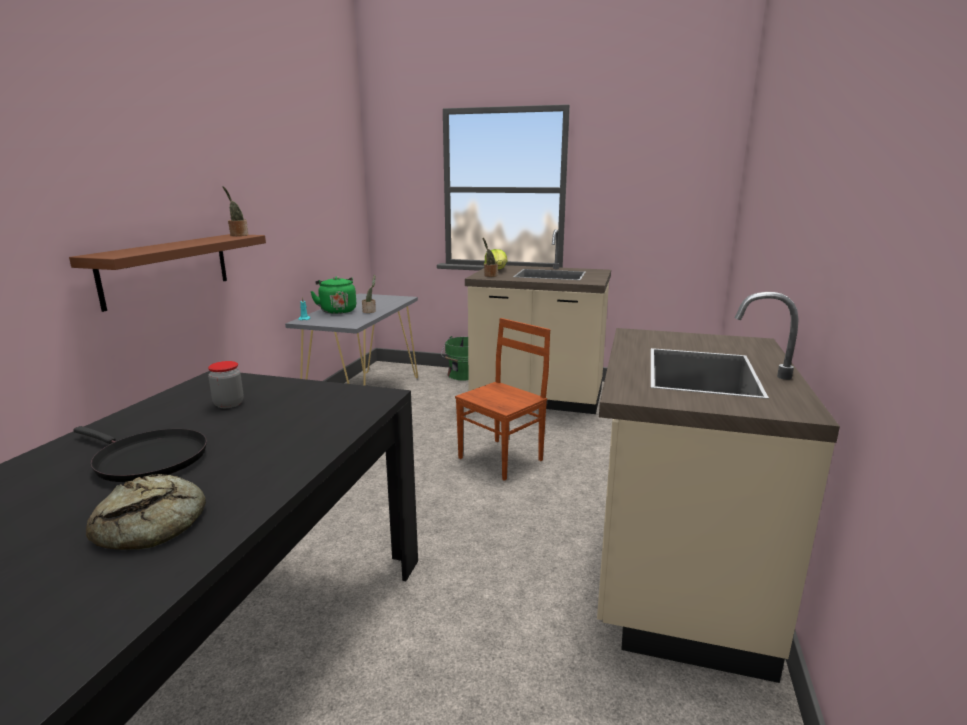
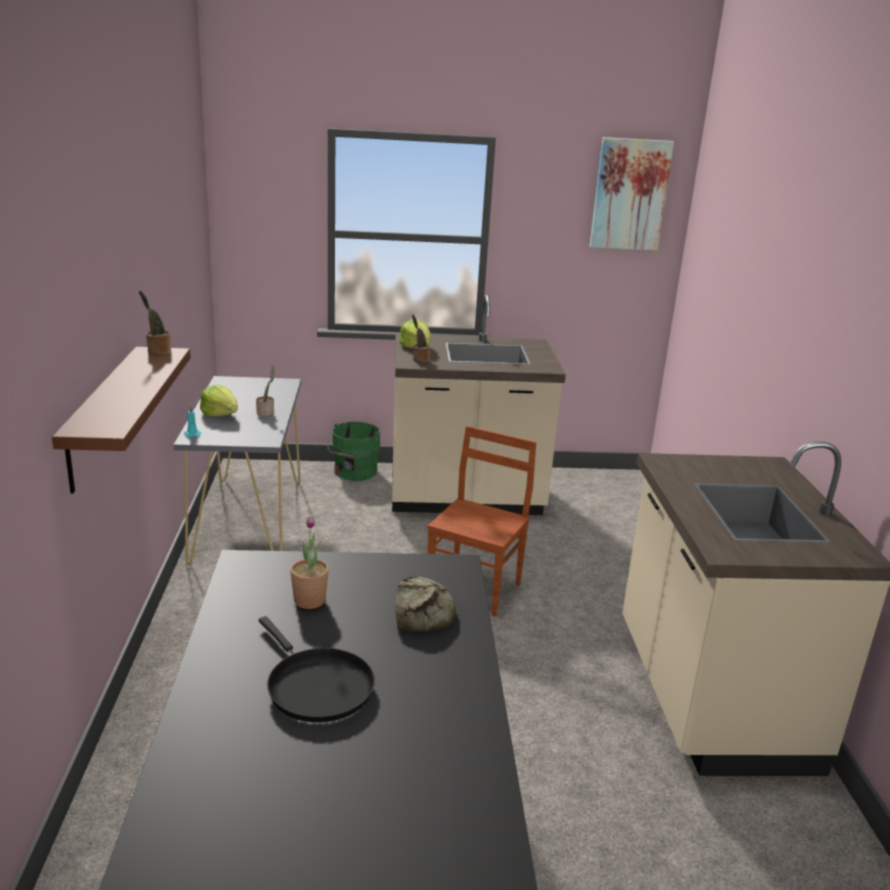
camera: 20 degrees left, 5 degrees up
(147, 459) = (316, 686): black frying pan -> black frying pan turned 45 degrees clockwise
(156, 522) = (418, 751): bread -> bread (422, 612)
(229, 404) = (309, 600): jar -> potted plant
(337, 310) = (220, 414): green kettle -> lettuce
(686, 144) = (630, 194): none -> picture

